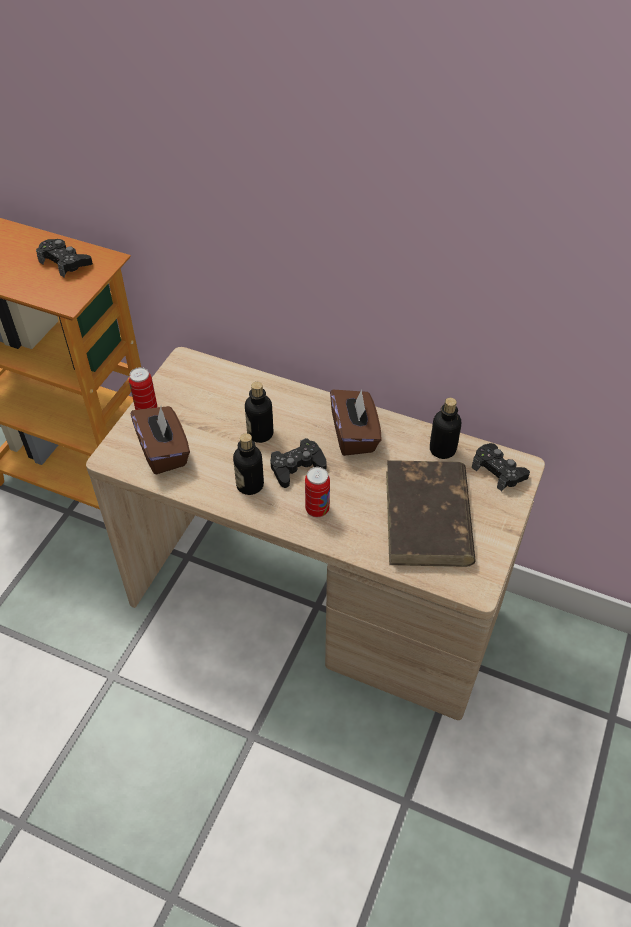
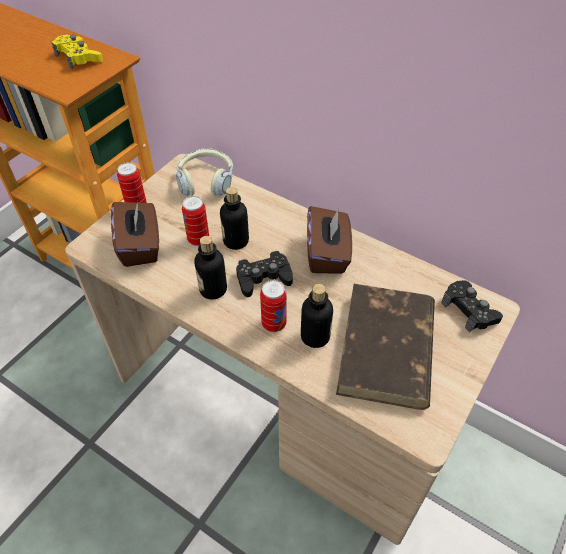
camera: 10 degrees right, 0 degrees up
(65, 262) = (78, 57): black game controller -> yellow game controller
(212, 374) = (206, 180): none -> headphones
(221, 437) = (198, 239): none -> can
(442, 449) = (413, 280): bottle -> bottle (315, 336)

